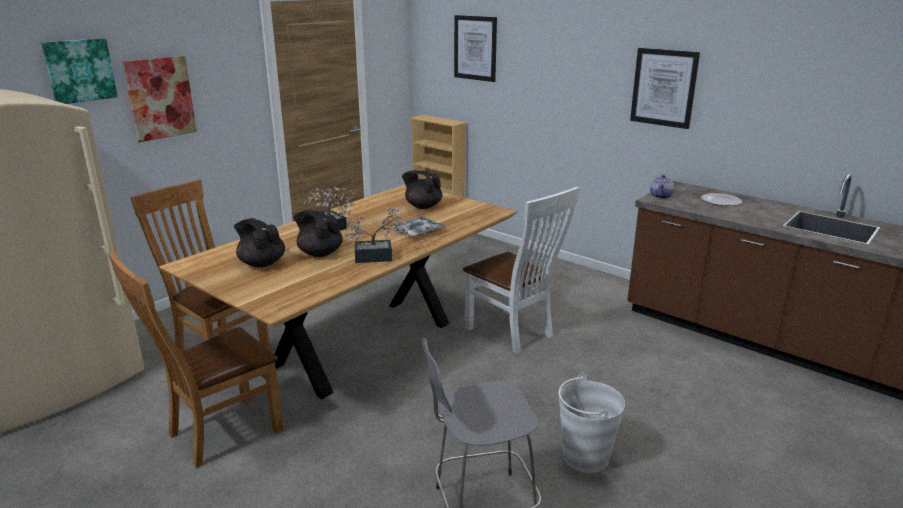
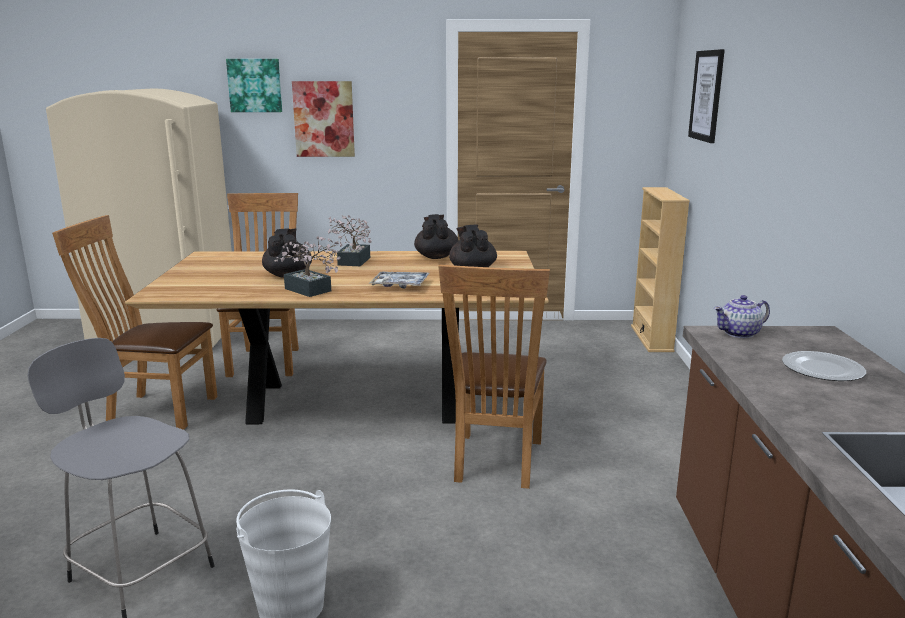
camera: 50 degrees right, 5 degrees down
(261, 263) = (239, 268): black teapot -> black teapot (436, 257)
(513, 333) = (495, 463): white chair -> brown chair
(664, 87) = (846, 154): picture -> none

